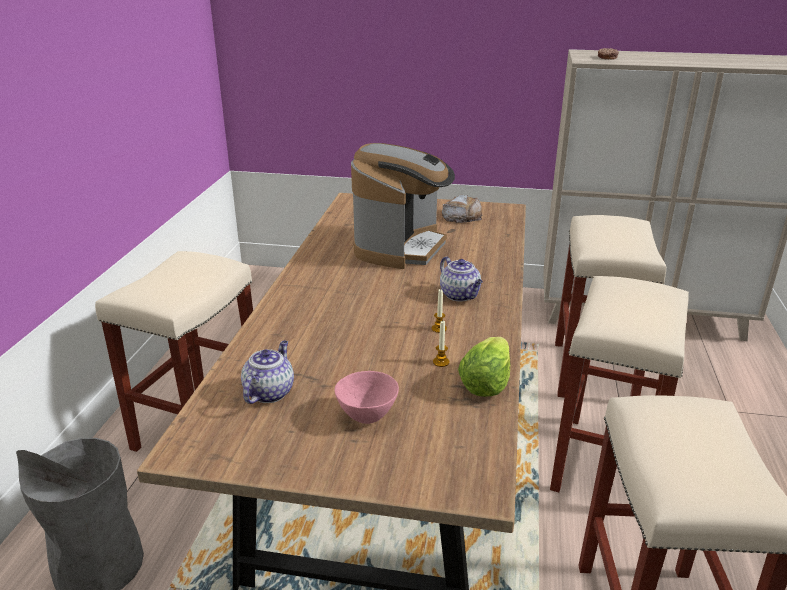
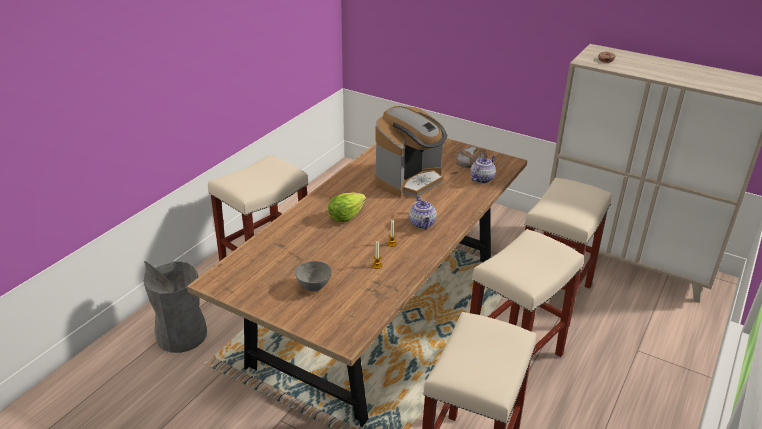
camera: 20 degrees right, 5 degrees up
(269, 392) = (271, 260): teapot -> teapot (482, 179)
(367, 417) = (313, 287): pink bowl -> grey bowl
(485, 384) = (393, 285): lettuce -> lettuce (346, 216)

